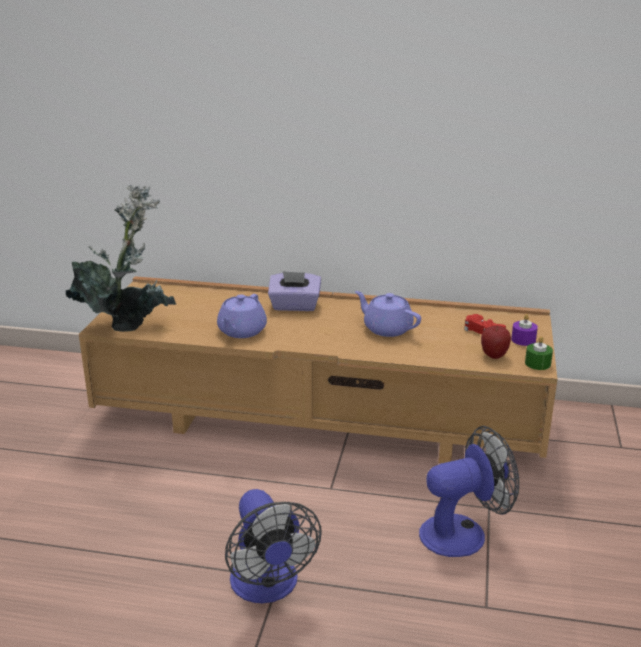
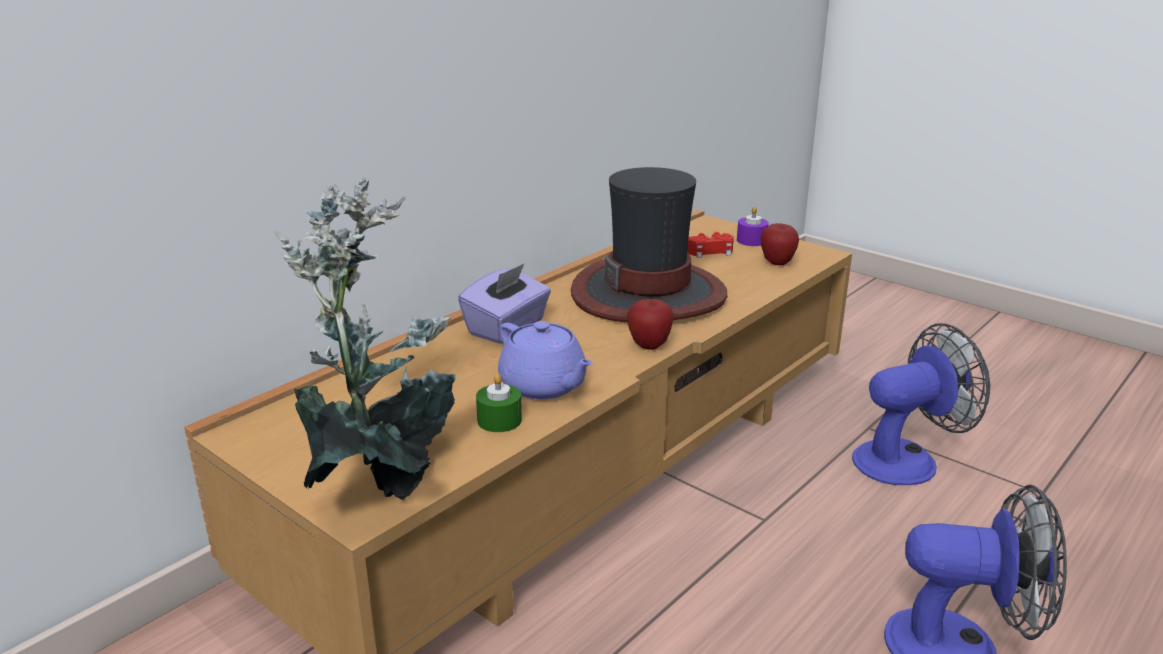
camera: 60 degrees left, 0 degrees up
(316, 345) = (649, 345): none -> apple
(386, 329) = (649, 293): purple teapot -> hat
(463, 532) = (907, 459): fan -> fan turned 60 degrees clockwise
(537, 363) = (812, 250): green candle -> green candle (499, 420)

